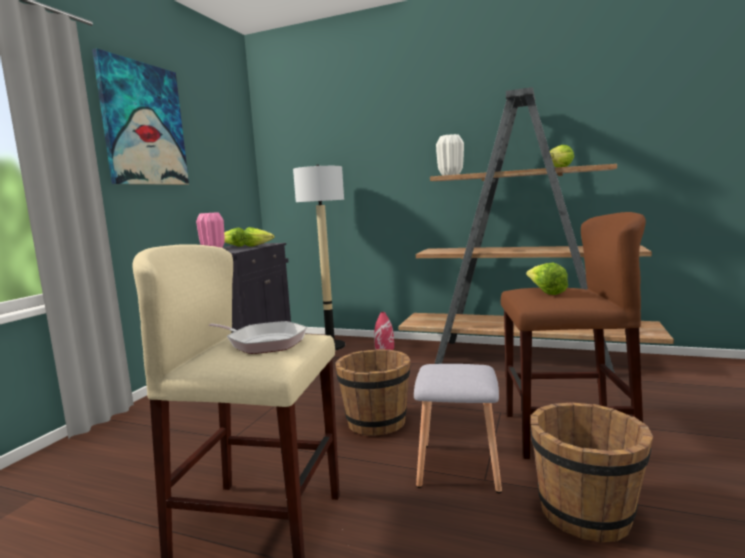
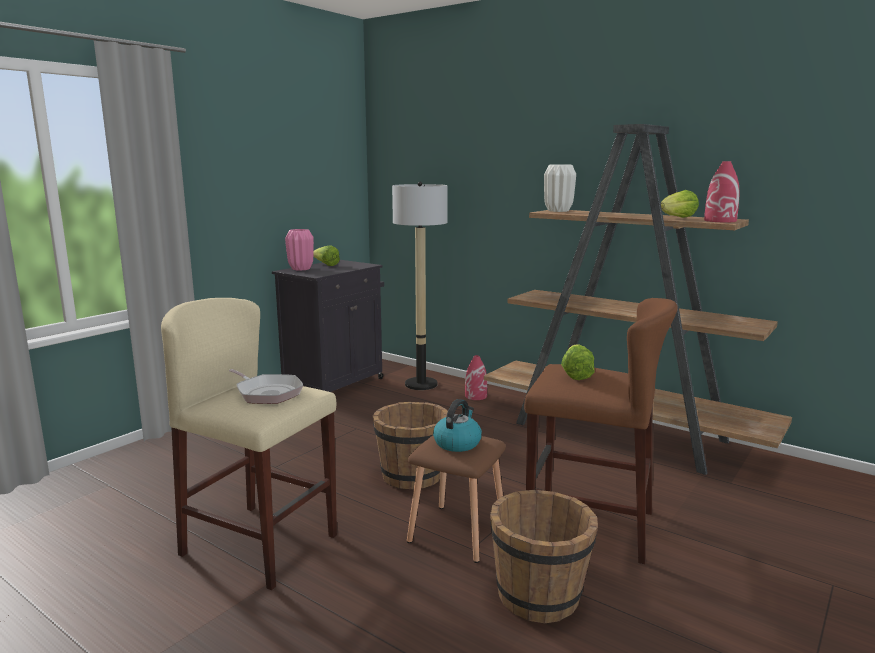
camera: 15 degrees right, 5 degrees up
(143, 124) = (235, 140): picture -> none
(257, 246) = (347, 268): lettuce -> none
(456, 372) = (457, 443): none -> kettle
(457, 467) = (455, 532): grey stool -> brown stool
(598, 164) = (720, 221): none -> red vase

